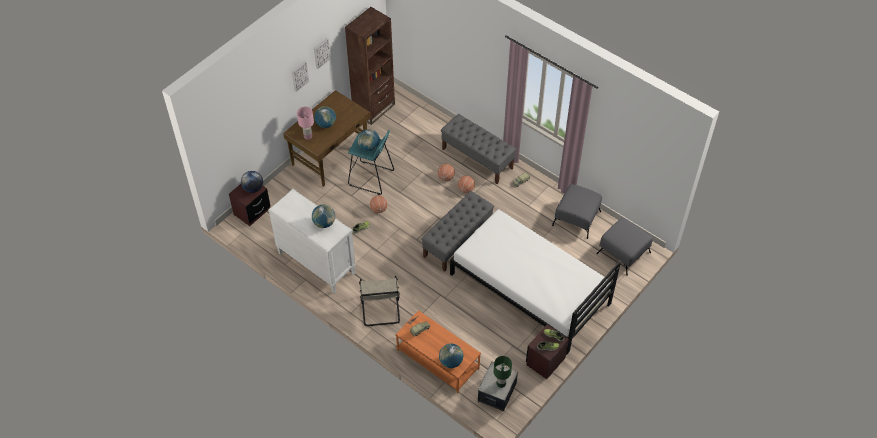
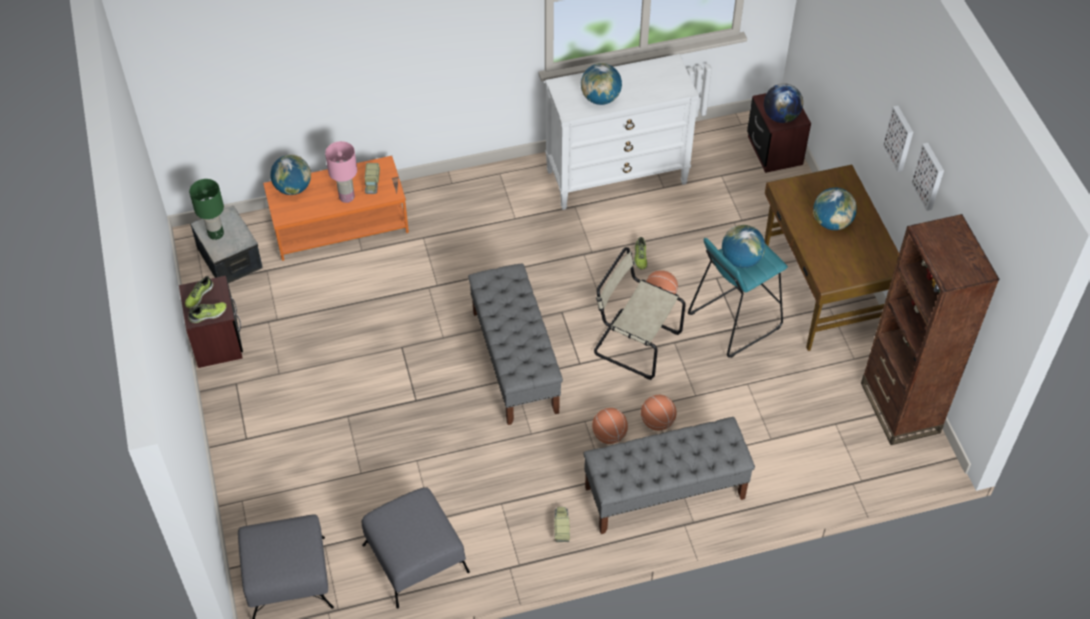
camera: 125 degrees right, 0 degrees up
(308, 136) = (820, 188): pink table lamp -> pink table lamp (347, 197)
(380, 311) = (473, 205): beige chair -> beige chair (634, 342)
(529, 289) = (346, 399): white bed -> none

